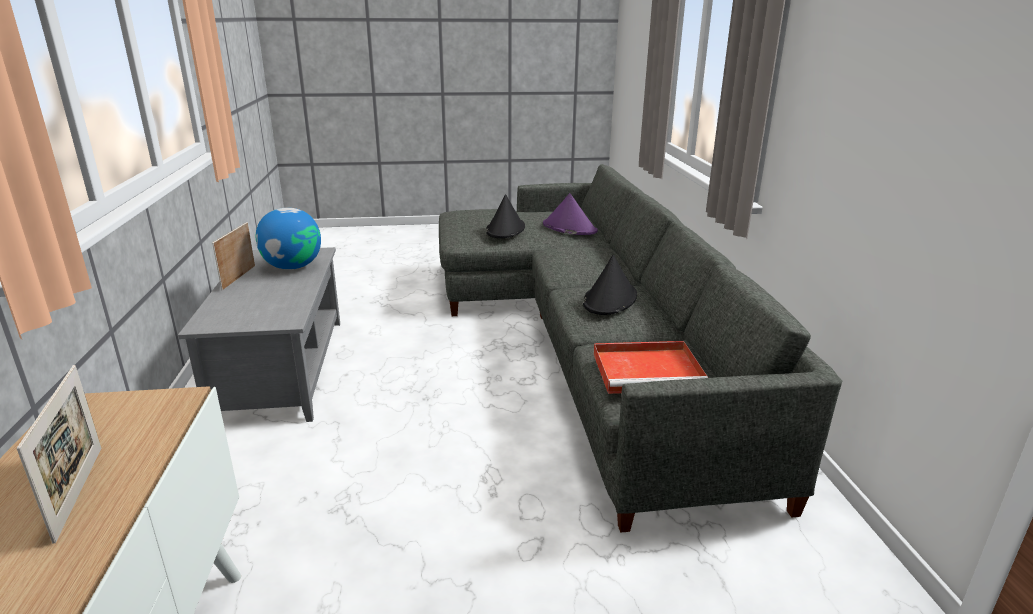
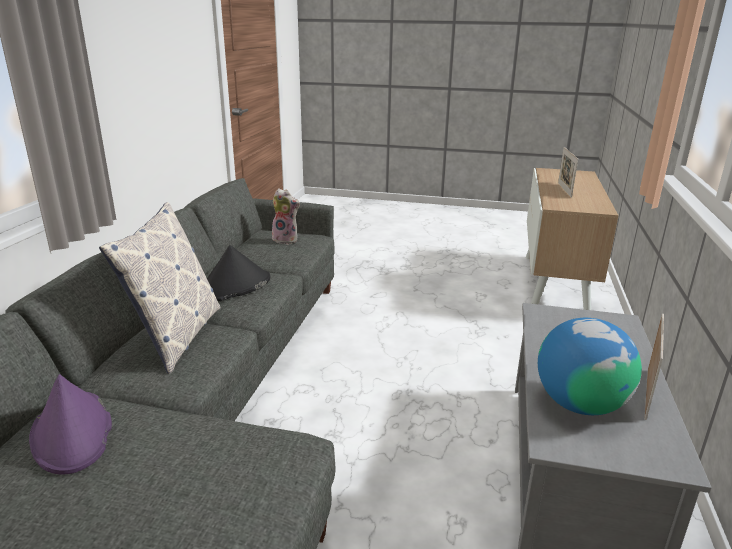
camera: 160 degrees left, 0 degrees up
(505, 229) = (186, 456): black hat -> none
(593, 265) = (176, 337): none -> pillow
(649, 371) = (286, 240): red tray -> plush toy

